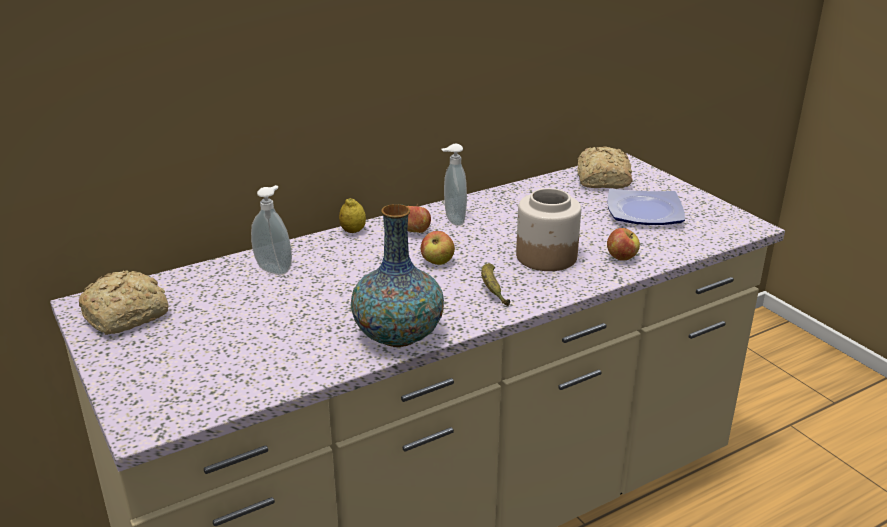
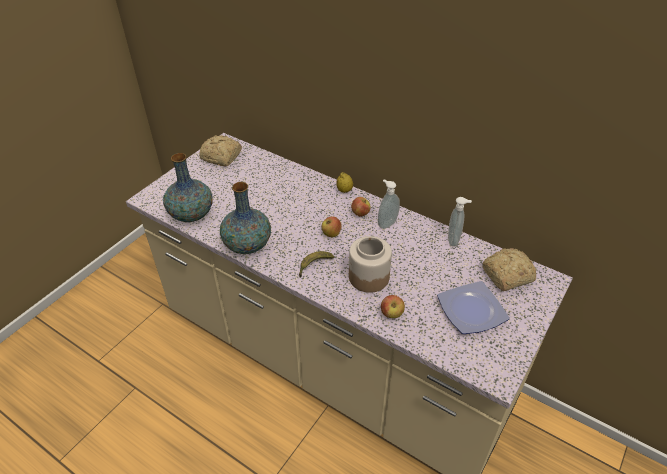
camera: 65 degrees right, 15 degrees up
(258, 379) = (191, 215): none -> vase
(275, 269) = (287, 181): soap dispenser -> soap dispenser (454, 240)

